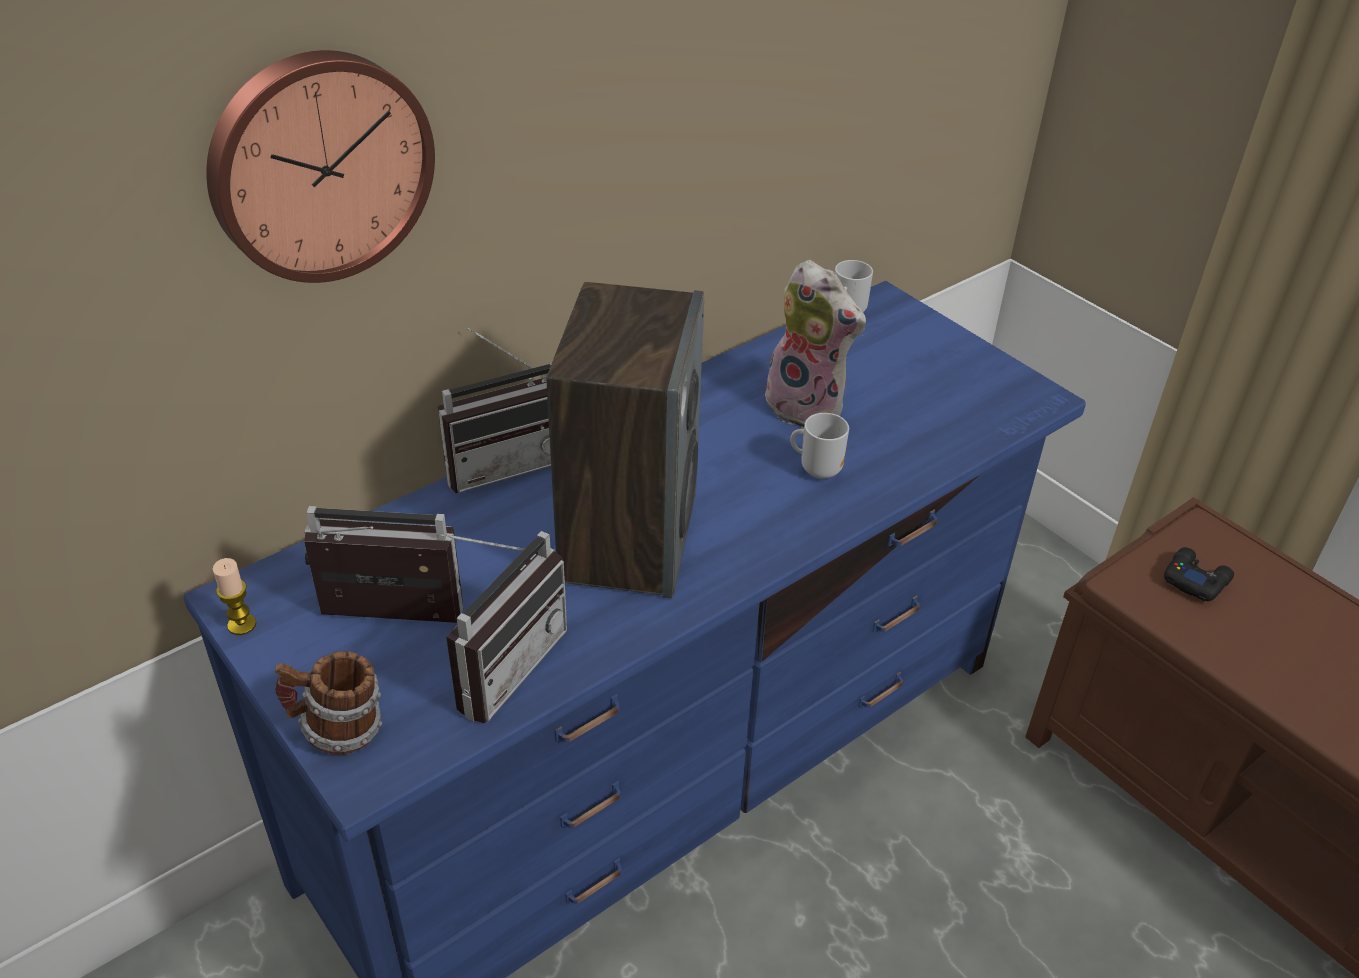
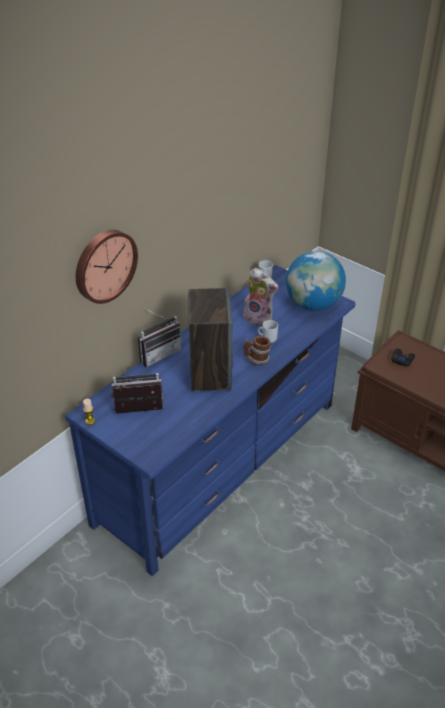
camera: 10 degrees left, 0 degrees up
(338, 731) = (137, 448): mug -> mug (256, 360)
(500, 663) = (181, 419): radio -> none
(965, 392) = (313, 304): none -> globe

